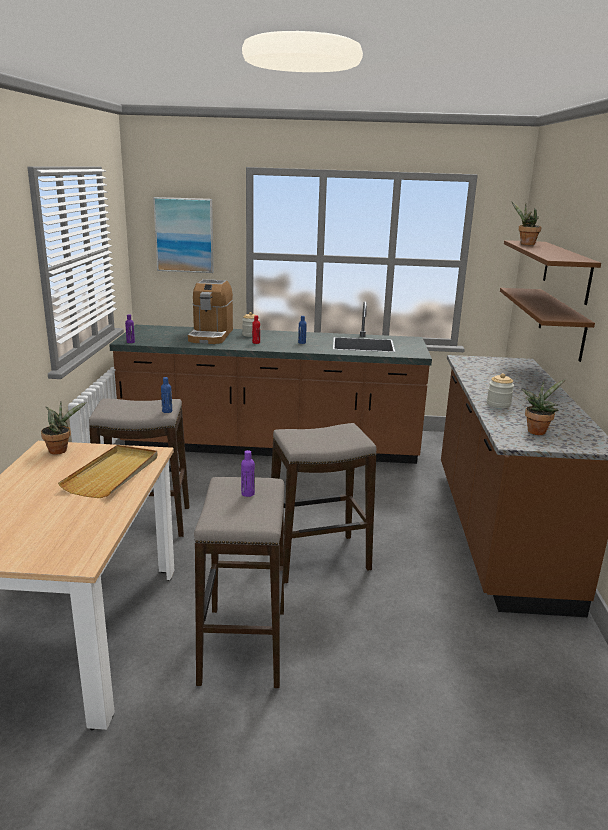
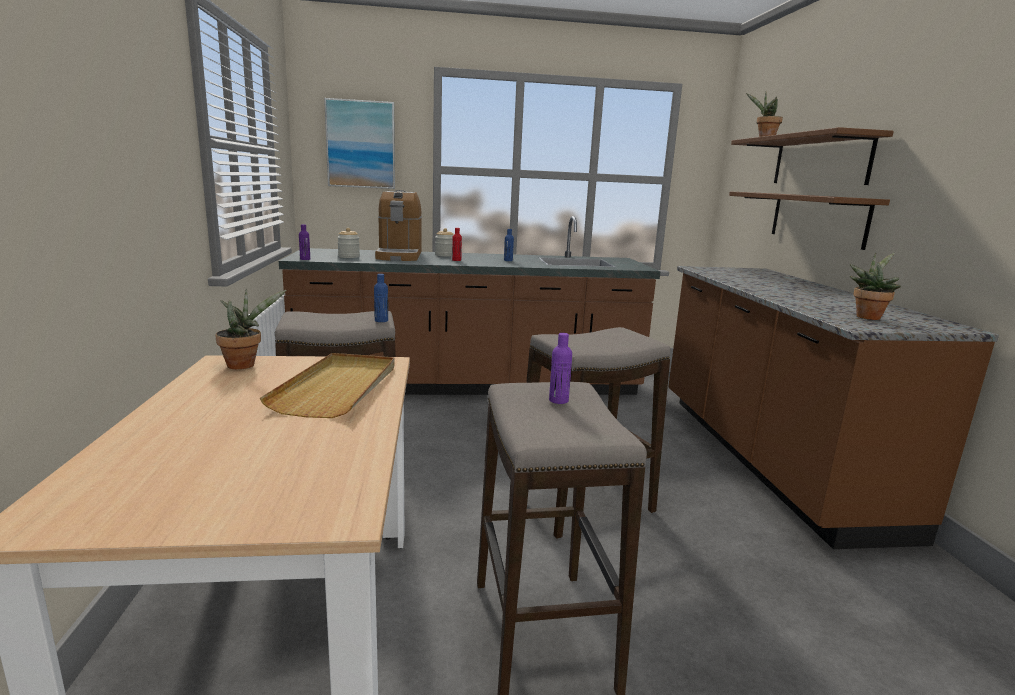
camera: 10 degrees left, 5 degrees down
(498, 404) = (789, 298): jar -> jar (349, 256)

